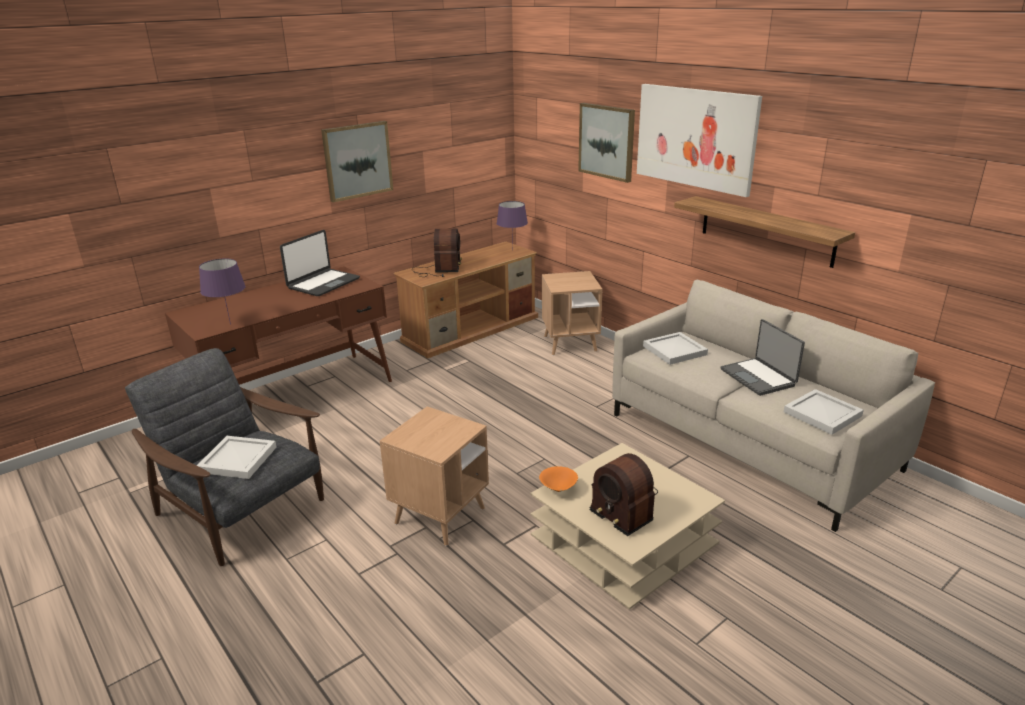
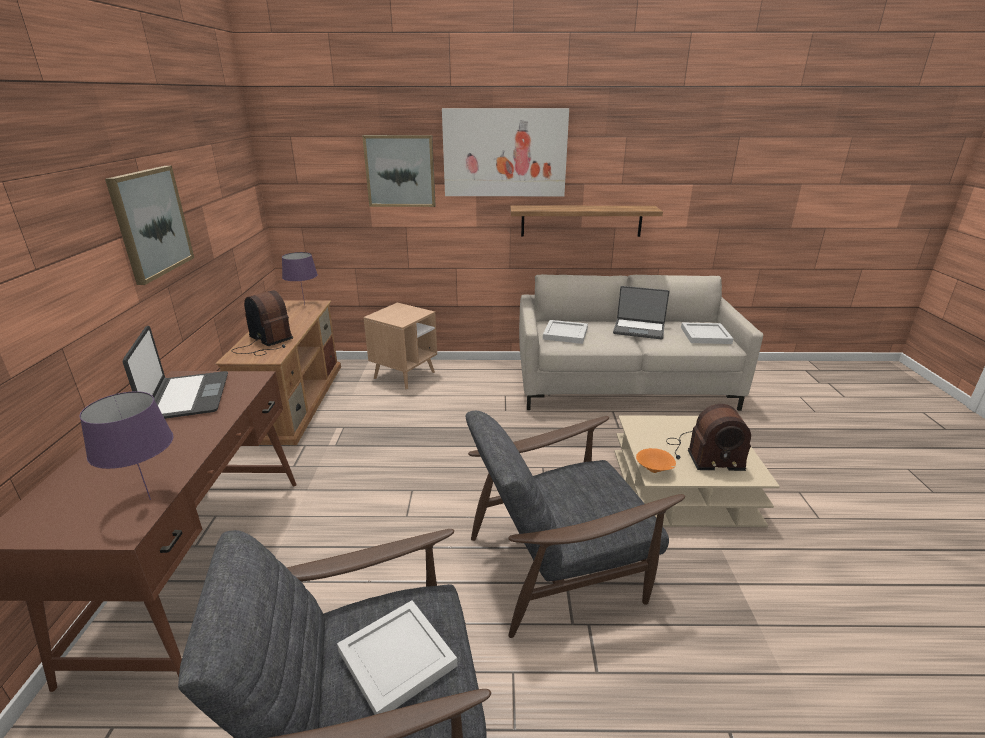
camera: 50 degrees left, 0 degrees up
(440, 516) = (559, 565): brown side table -> grey armchair

